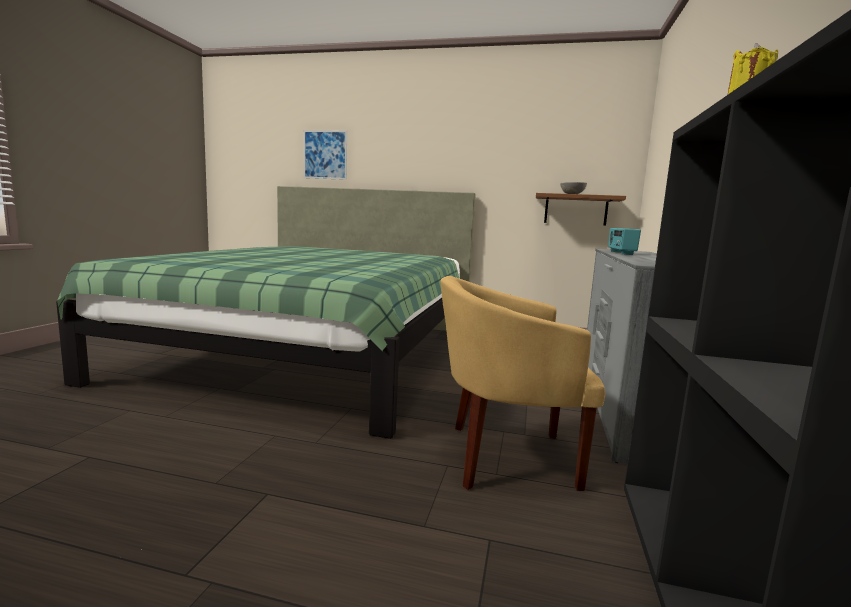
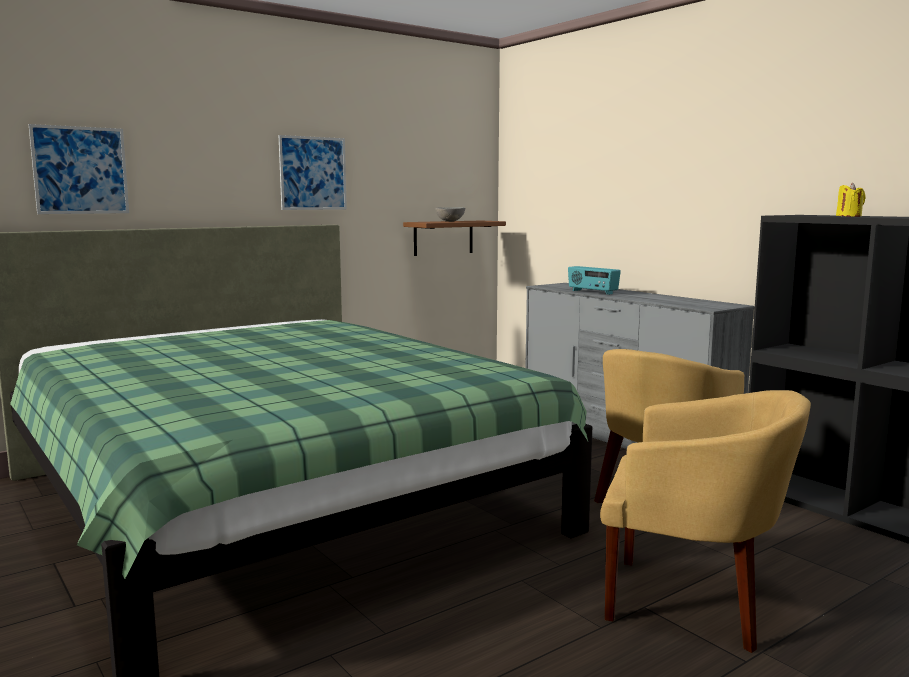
camera: 50 degrees left, 0 degrees up
(297, 516) = (692, 602): none -> yellow armchair
(463, 156) = (313, 173): none -> picture

